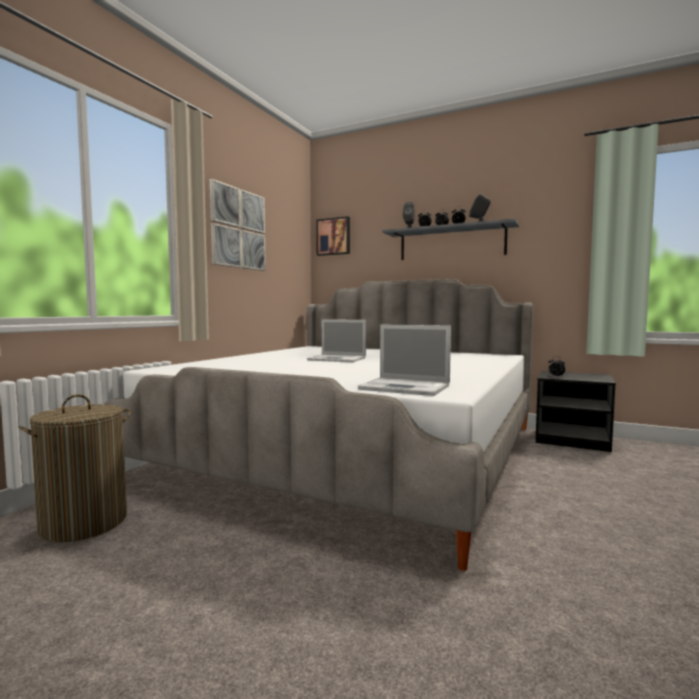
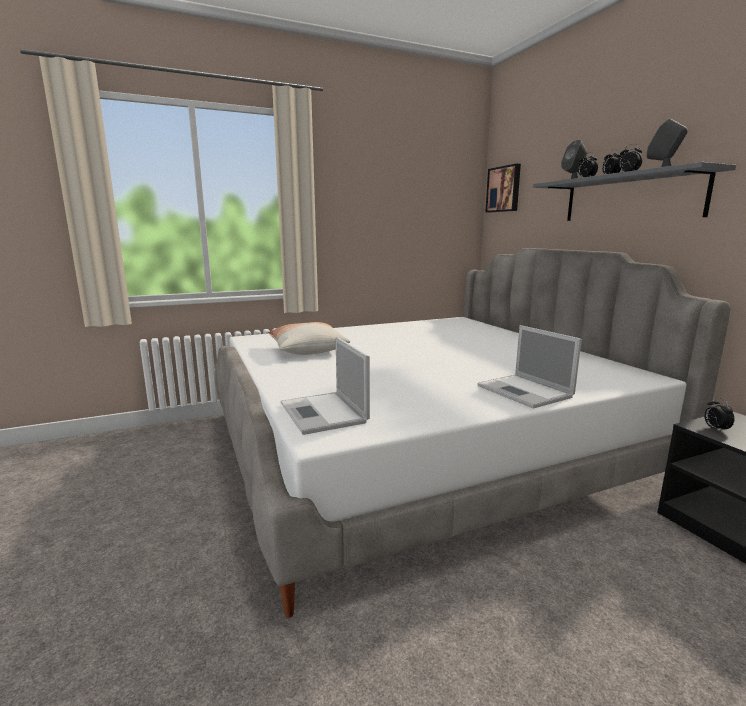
camera: 40 degrees right, 10 degrees up
(84, 523) = (168, 446): laundry basket -> none
(238, 228) = (367, 197): picture -> none
(253, 368) = (307, 350): none -> pillow
(338, 359) = (415, 347): laptop -> laptop (526, 392)

